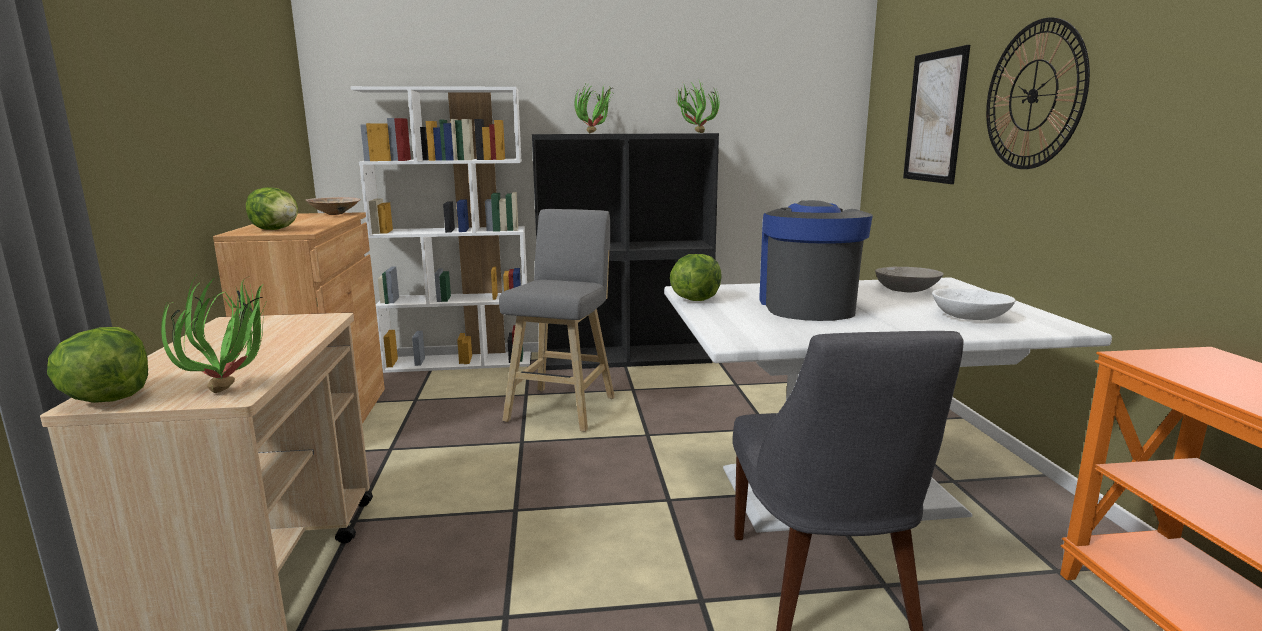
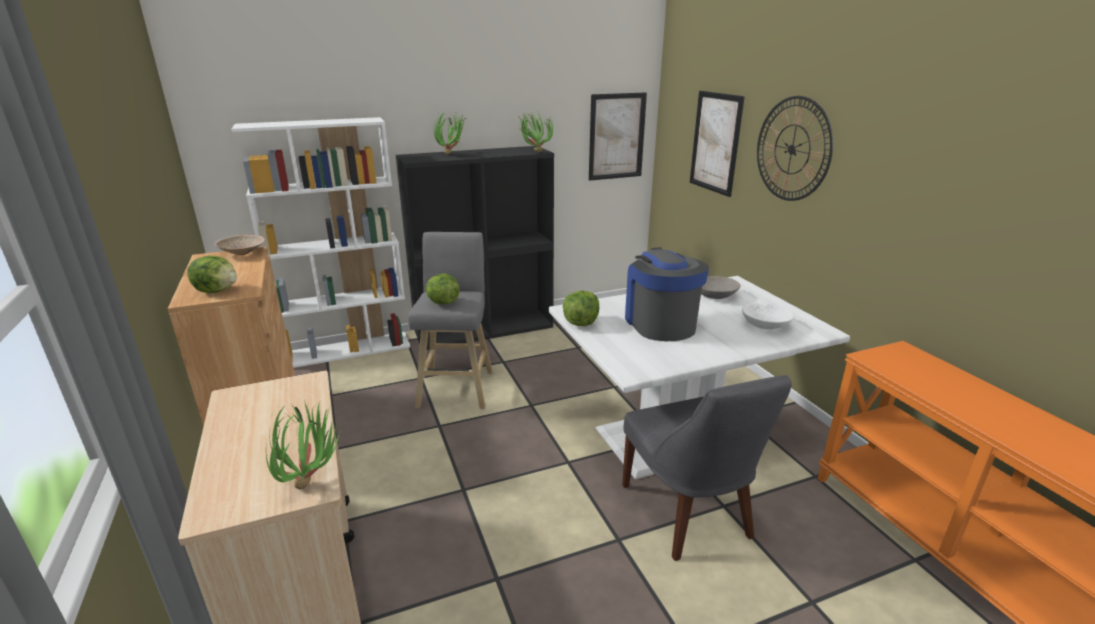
camera: 15 degrees left, 10 degrees up
(108, 399) = (218, 510): lettuce -> lettuce (442, 302)
(811, 128) = (616, 136): none -> picture

